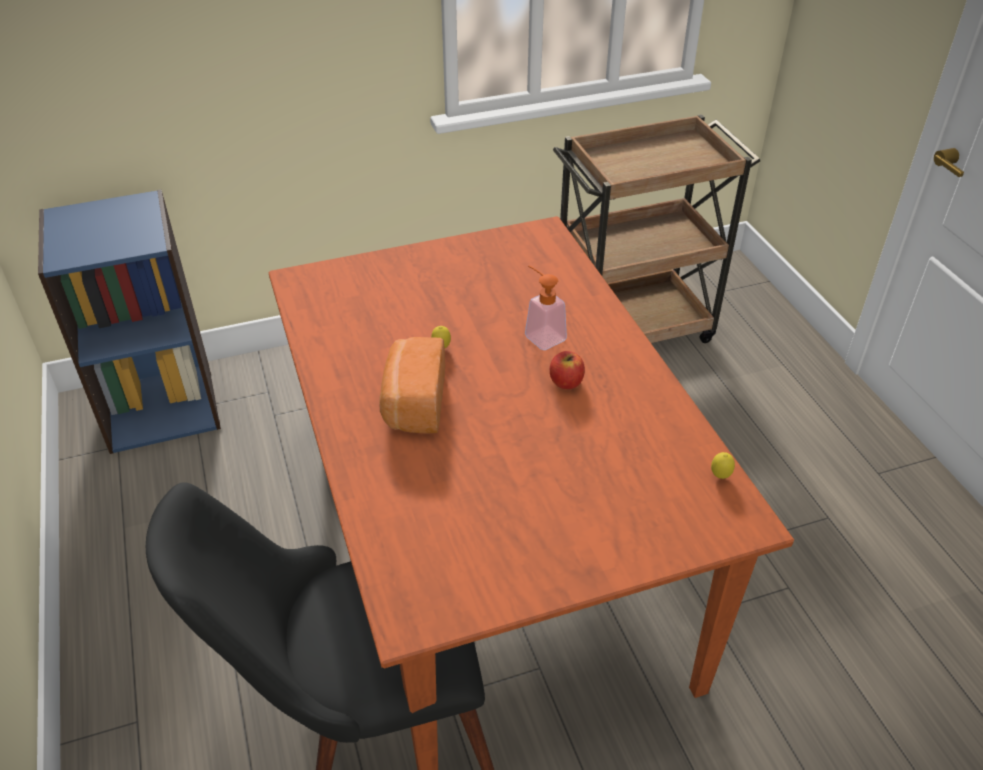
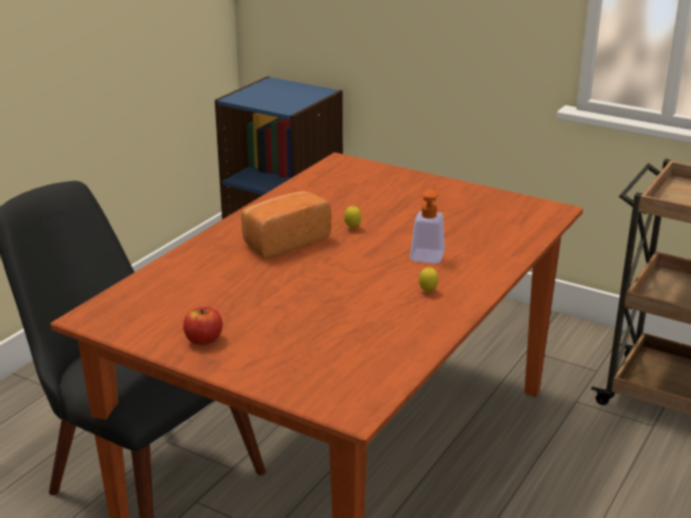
camera: 50 degrees right, 15 degrees down
(566, 382) = (392, 282): apple -> apple (203, 340)
(720, 476) = (387, 379): lemon -> lemon (428, 292)

